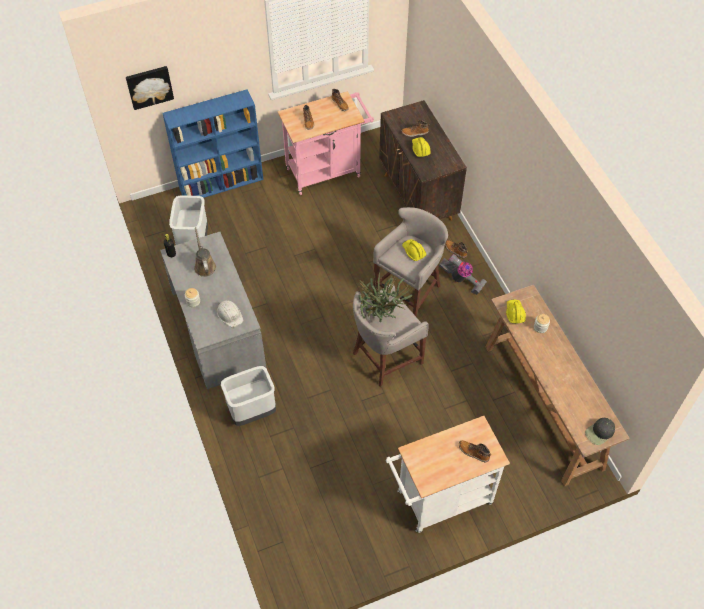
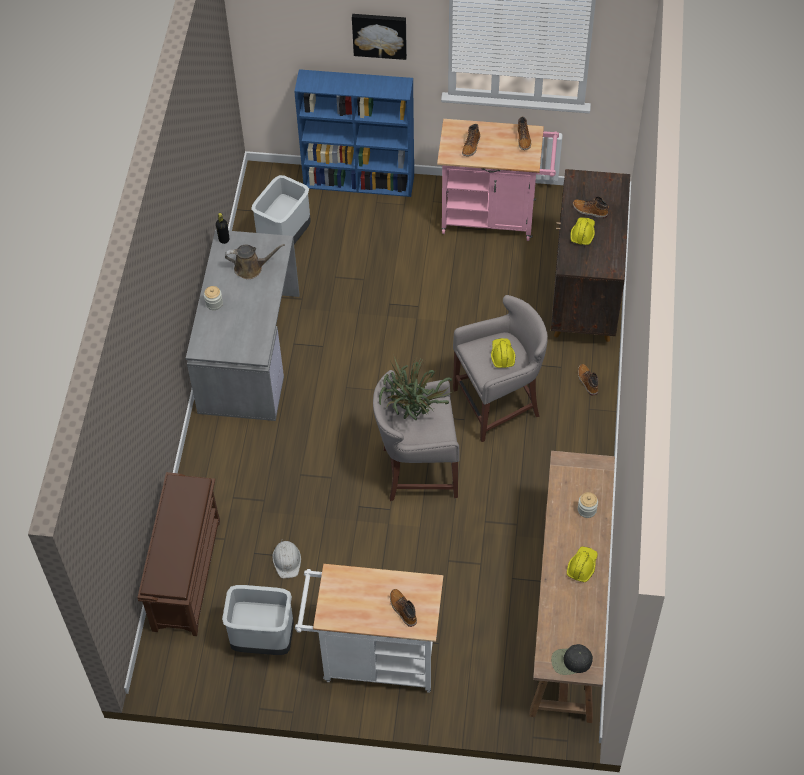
camera: 30 degrees right, 0 degrees up
(149, 86) = (288, 33): picture -> picture (379, 34)
(204, 265) = (251, 268): brown watering can -> brown watering can turned 75 degrees clockwise
(230, 314) = (244, 335): white hard hat -> white hard hat (287, 560)
(252, 412) = (229, 462): grey trash can -> grey trash can (262, 641)
(270, 506) = (186, 573): none -> brown shoe rack
(462, 280) = (571, 420): vacuum cleaner -> none
(514, 313) = (567, 480): yellow hard hat -> yellow hard hat (582, 566)

